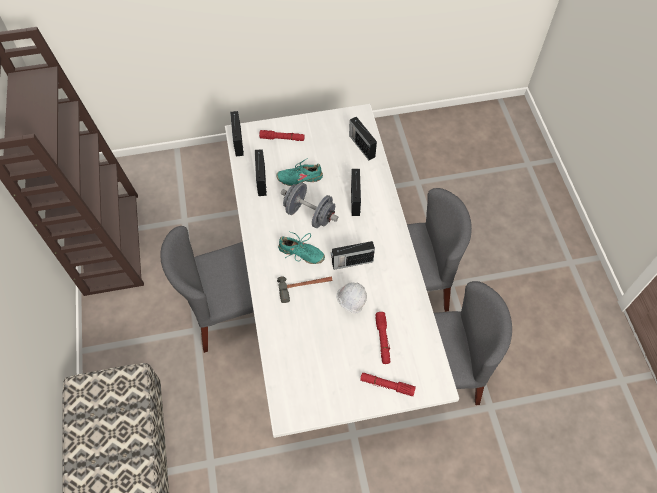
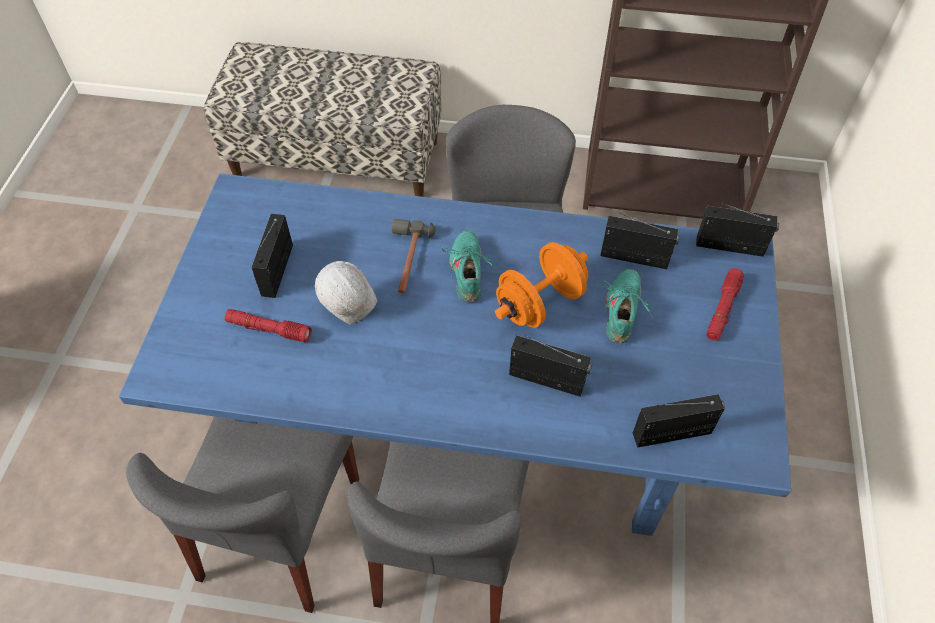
camera: 110 degrees right, 5 degrees down
(301, 254) = (468, 271): turquoise shoe -> turquoise shoe turned 135 degrees clockwise
(309, 214) = (540, 303): grey dumbbell -> orange dumbbell
(329, 304) = (465, 420): white dining table -> blue dining table
(351, 262) = (422, 332): radio -> radio (278, 269)
(387, 385) = (199, 310): red flashlight -> none

